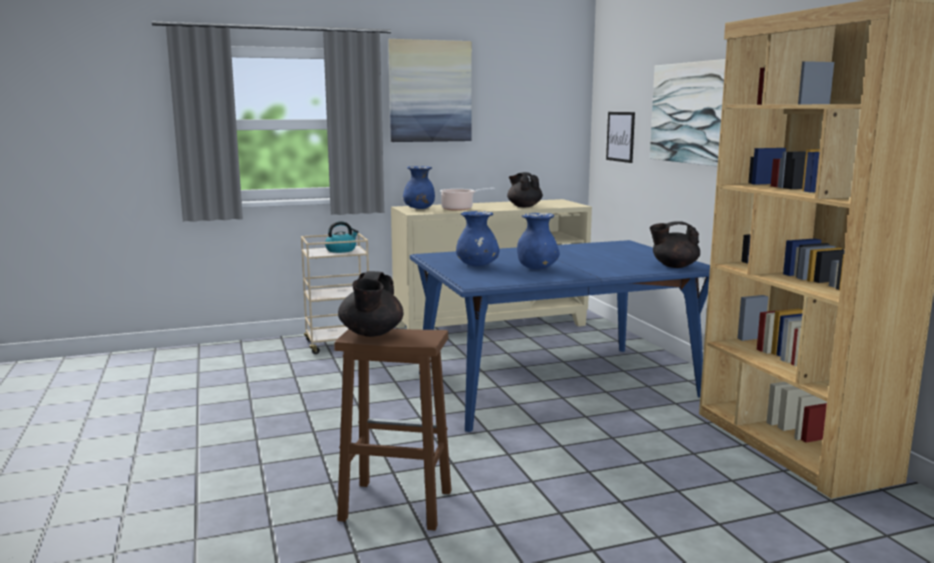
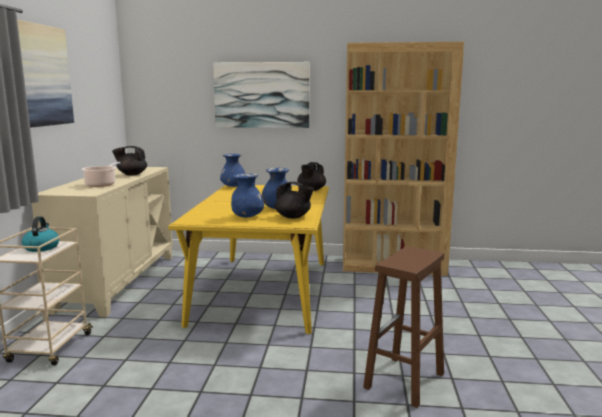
camera: 65 degrees left, 0 degrees up
(371, 333) = (404, 262): black teapot -> black teapot (293, 217)
(419, 209) = (71, 191): blue vase -> blue vase (233, 186)
(555, 385) = (264, 291): blue dining table -> yellow dining table
(620, 136) = (170, 113): picture -> none

